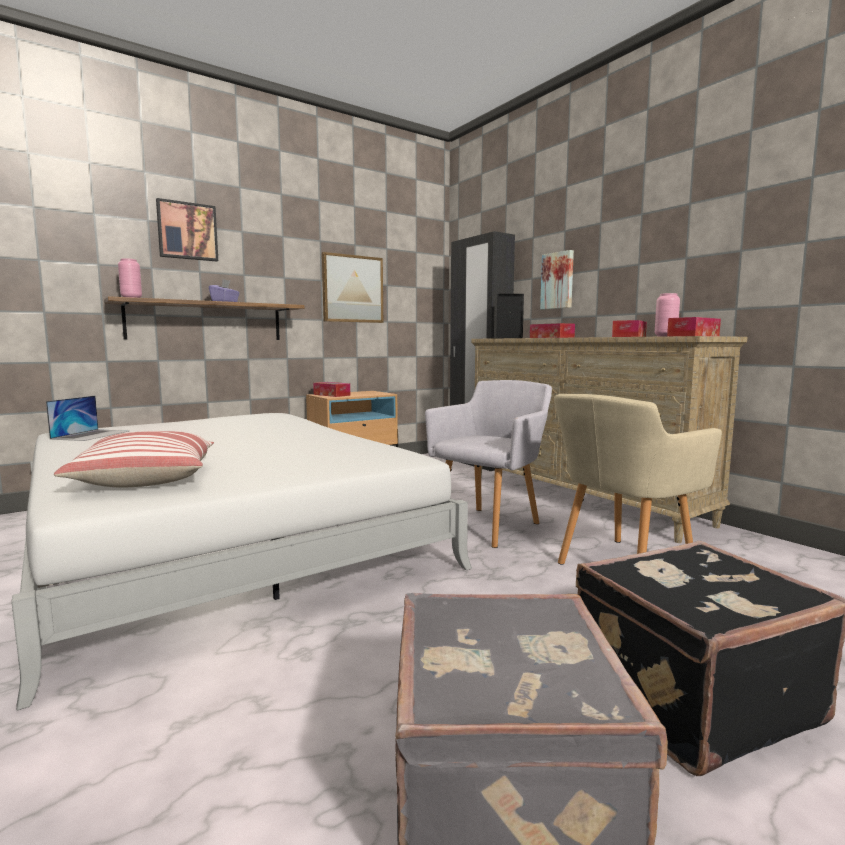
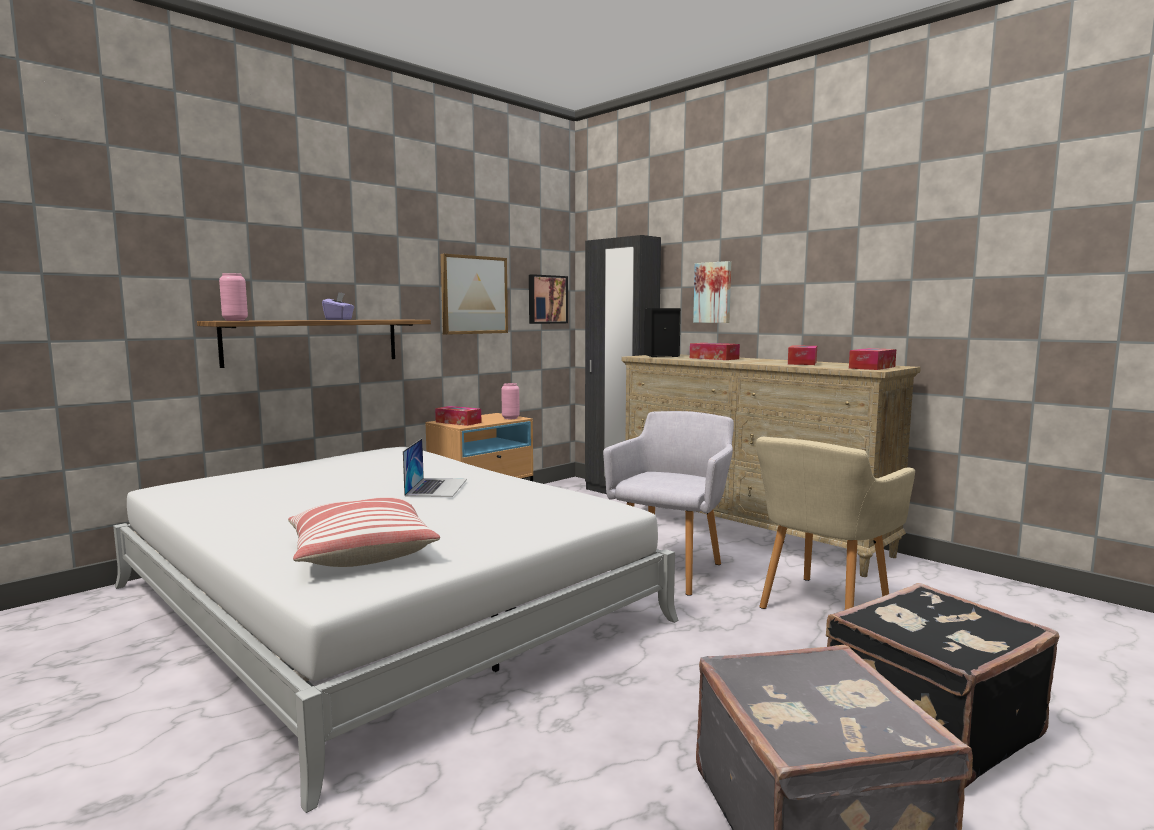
camera: 10 degrees left, 0 degrees up
(91, 435) = (207, 491): laptop -> laptop (436, 487)
(187, 231) = (292, 234): picture -> picture (546, 299)
(665, 336) = (840, 364): pink vase -> pink vase (510, 418)

